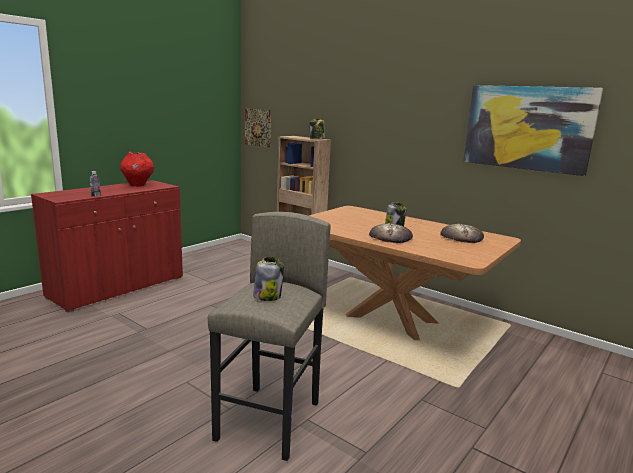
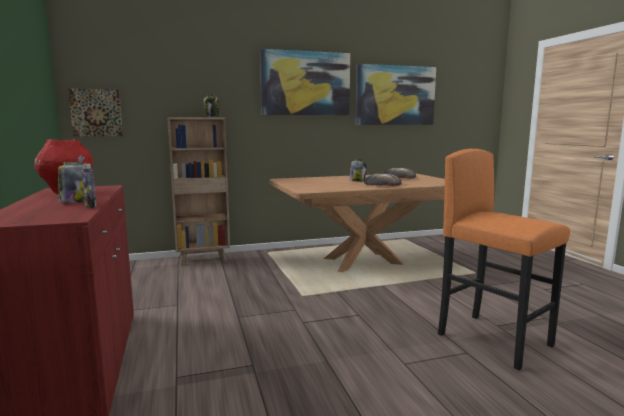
camera: 55 degrees left, 5 degrees down
(267, 296) = (513, 217): jar -> jar (74, 202)
(270, 421) = (494, 339): grey stool -> orange stool
(412, 108) = (305, 83): none -> picture

